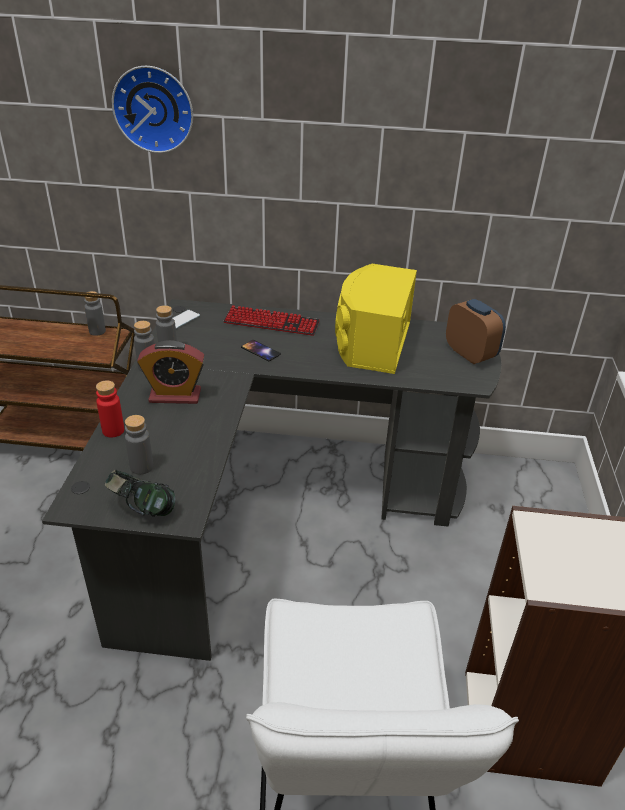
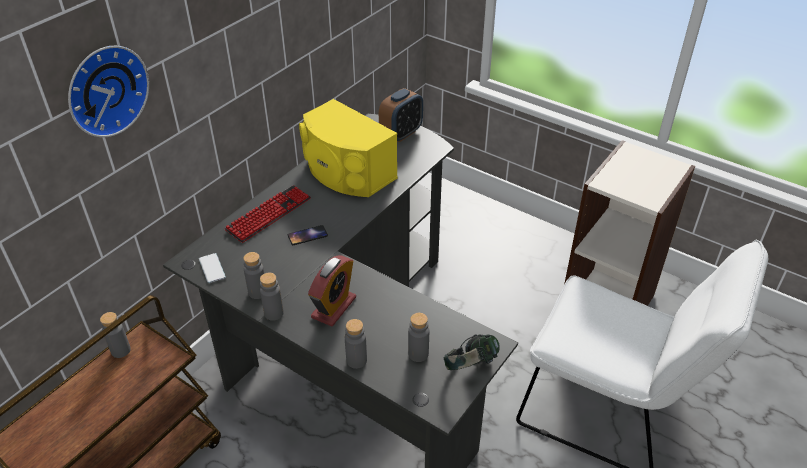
camera: 60 degrees left, 5 degrees up
(113, 430) = (356, 360): red bottle -> grey bottle
(470, 354) = (401, 134): alarm clock -> alarm clock turned 135 degrees clockwise

